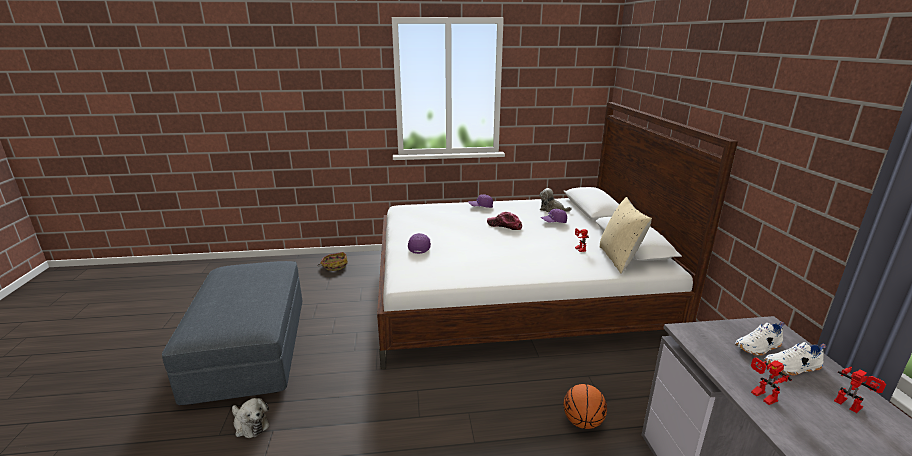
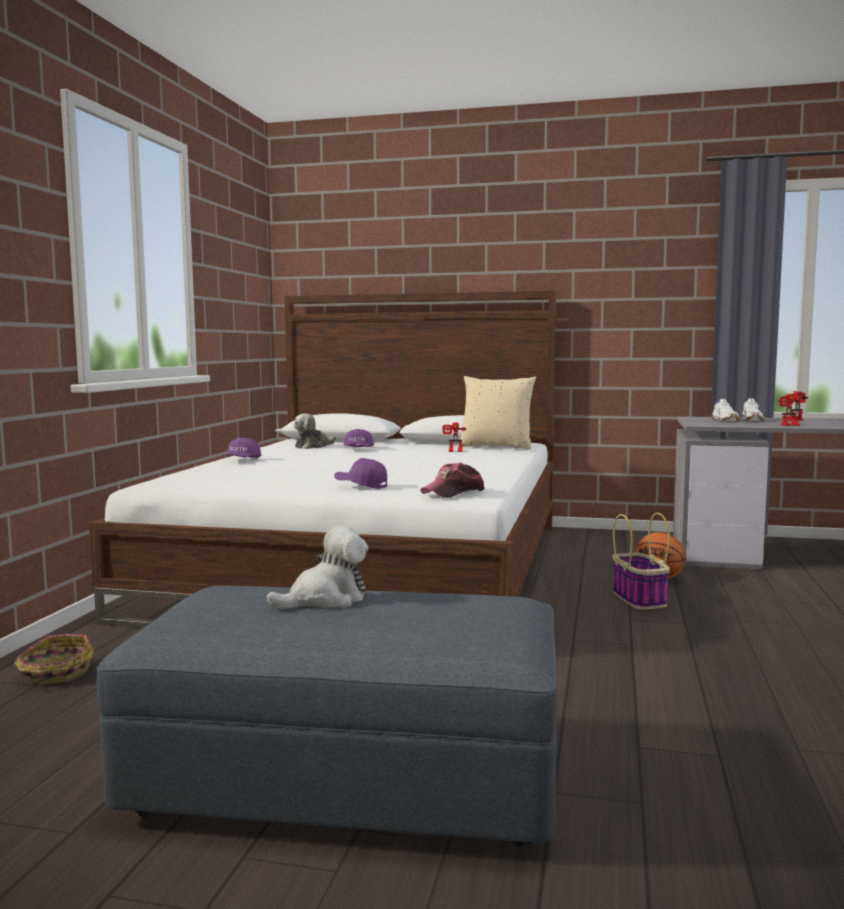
camera: 70 degrees left, 15 degrees down
(250, 424) = (618, 769): plush toy -> plush toy (326, 599)
(504, 225) = (342, 458): cap -> cap (454, 492)
(519, 414) = (639, 599): none -> basket

